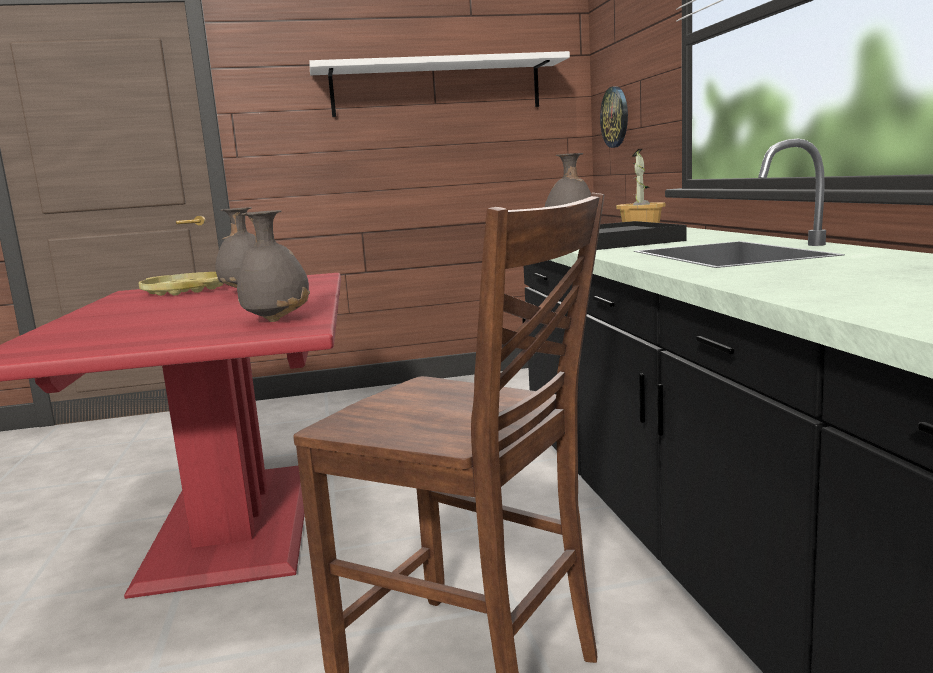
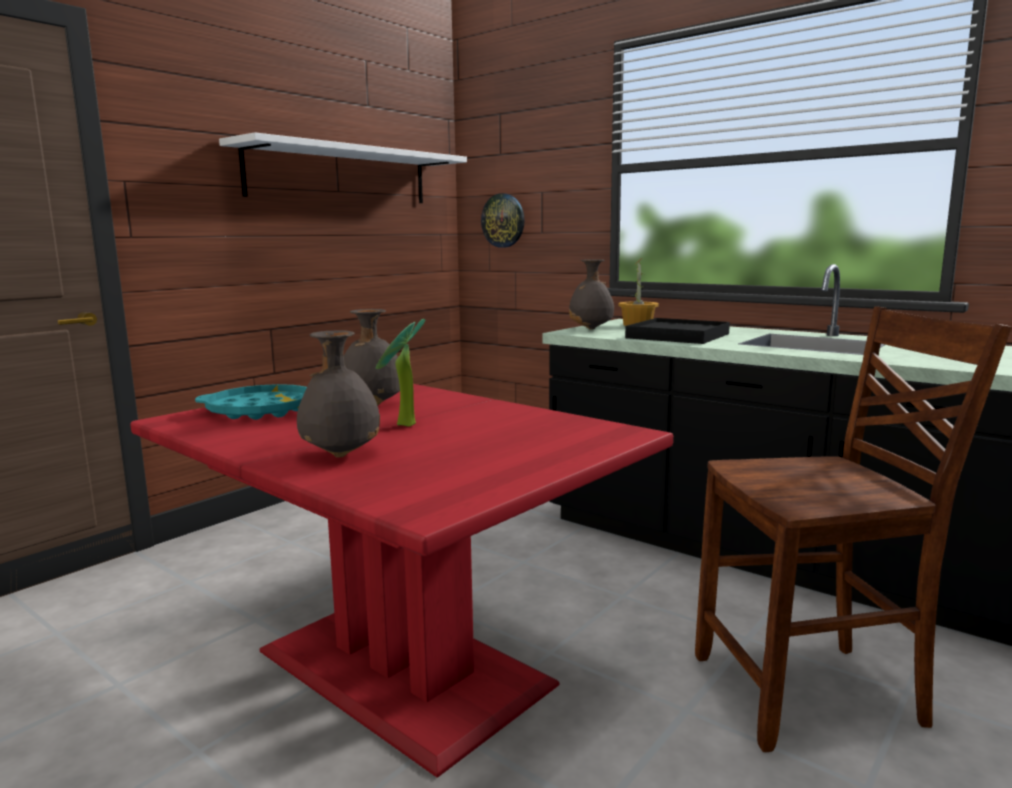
camera: 40 degrees left, 0 degrees up
(185, 290) = (261, 410): yellow tray -> turquoise tray
(202, 307) = (402, 426): none -> potted plant
(277, 320) = (563, 427): grey vase -> grey vase (340, 454)

